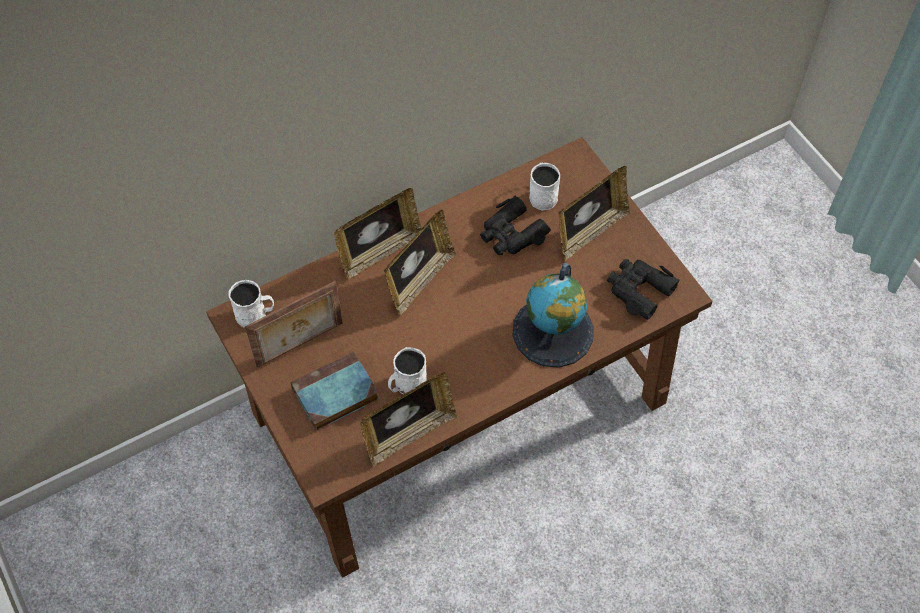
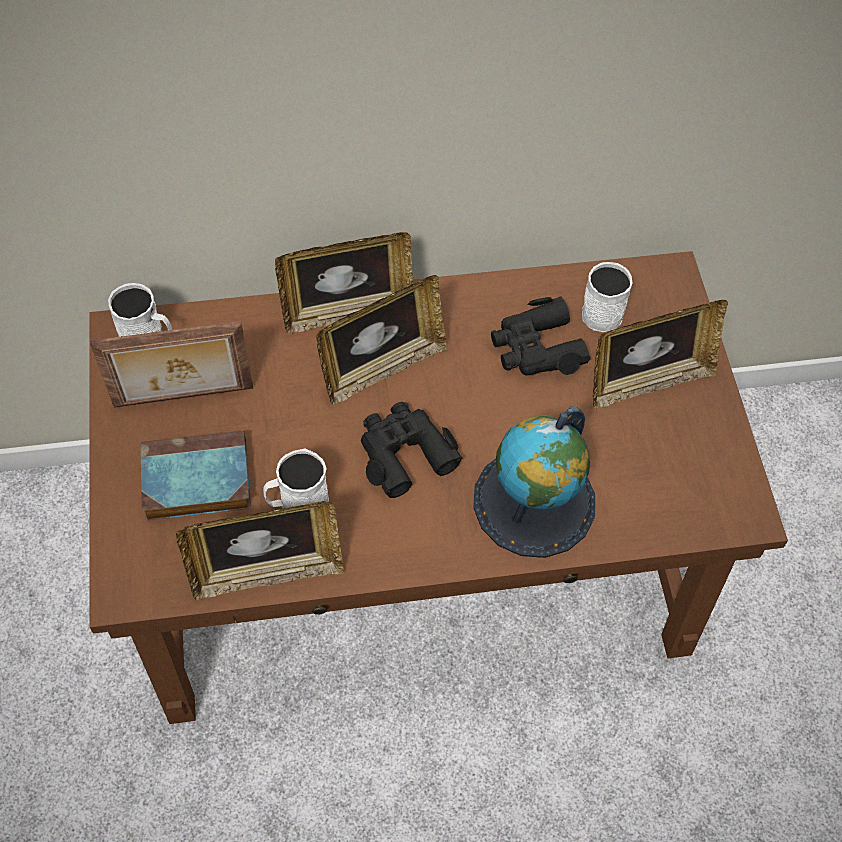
camera: 20 degrees right, 0 degrees up
(638, 290) = (683, 487): black binoculars -> black binoculars (404, 452)

